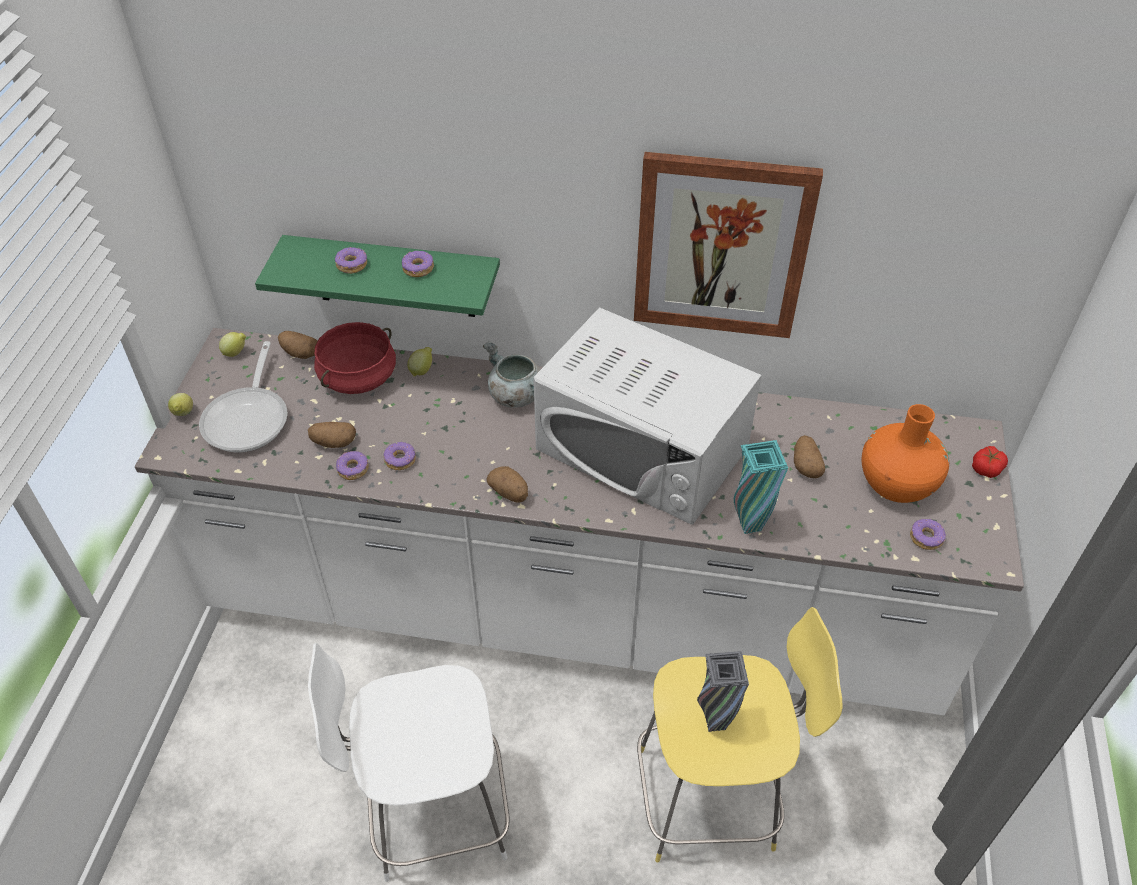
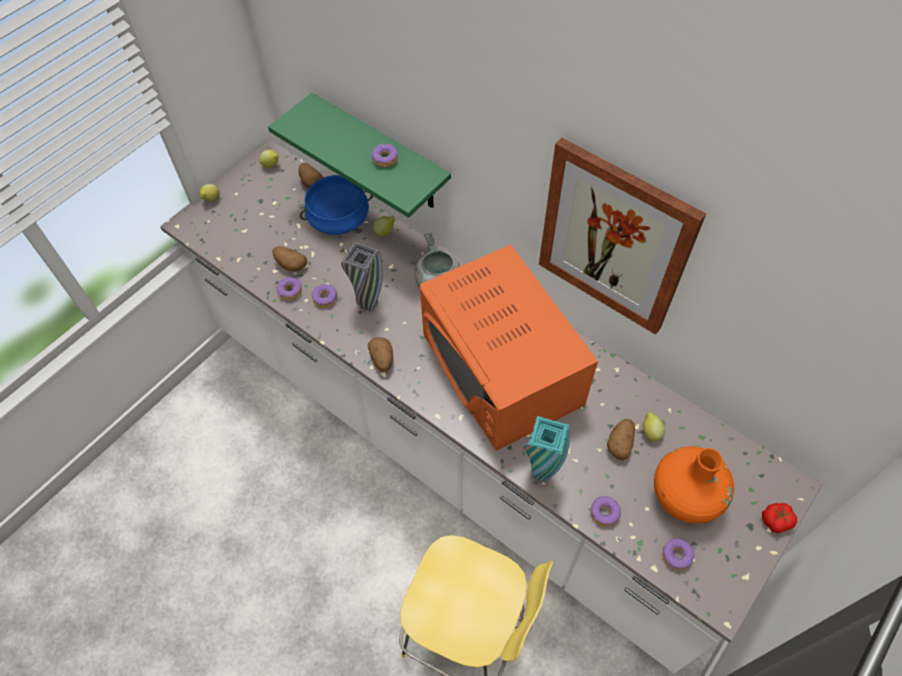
camera: 30 degrees right, 10 degrees up
(249, 418) = (249, 221): frying pan -> none
(351, 265) = (341, 137): donut -> donut (604, 512)
(358, 377) = (338, 219): red cooking pot -> blue cooking pot
(433, 813) = (281, 540): white stool -> none
(642, 448) = (501, 368): white microwave -> orange microwave
(715, 722) = (453, 599): grey vase -> grey vase (369, 305)
(825, 443) = (650, 432): none -> lemon

